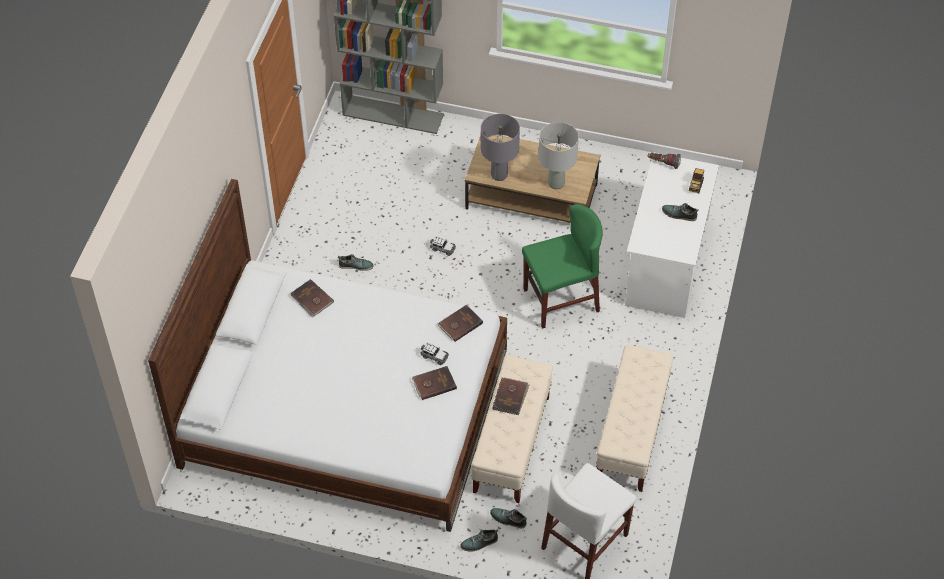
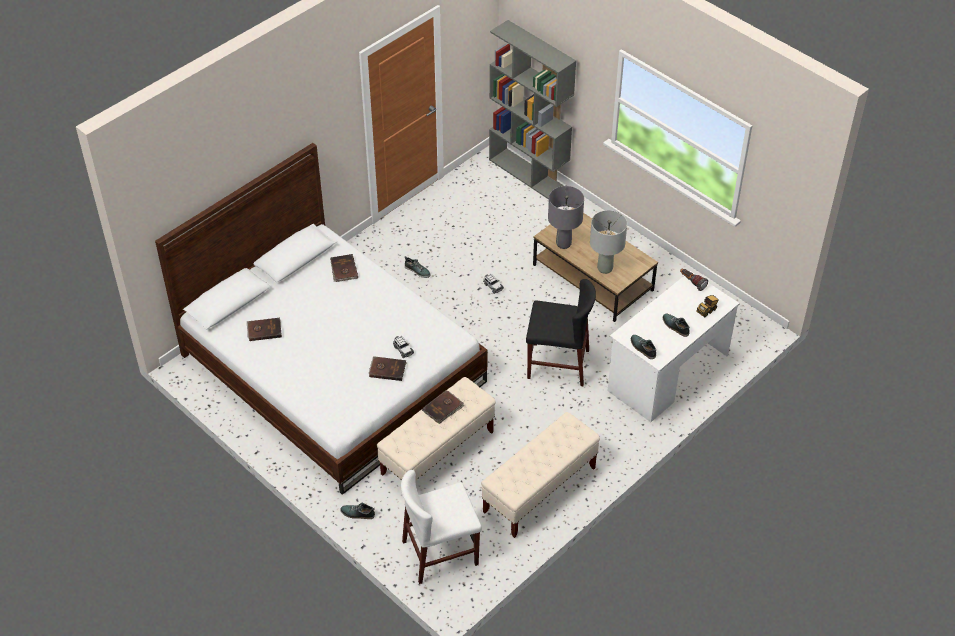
camera: 30 degrees right, 5 degrees down
(459, 324) = (440, 335): brown book -> brown book (264, 330)
(508, 519) = (393, 507): shoe -> shoe (642, 348)
(561, 300) = (558, 364): green chair -> black chair

